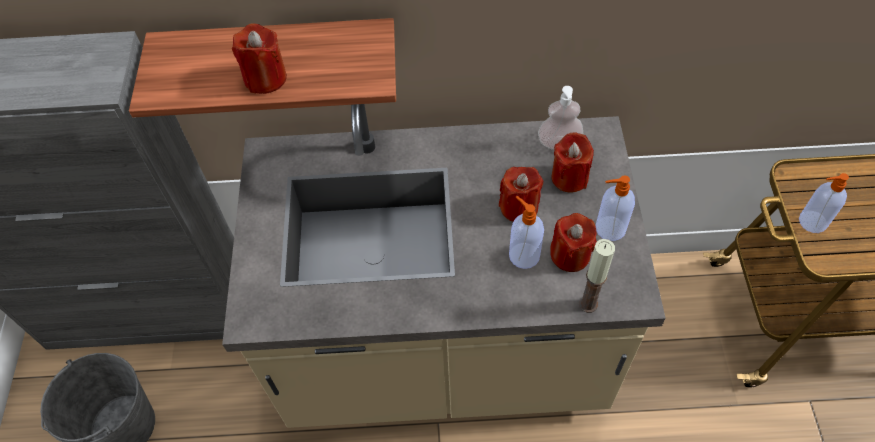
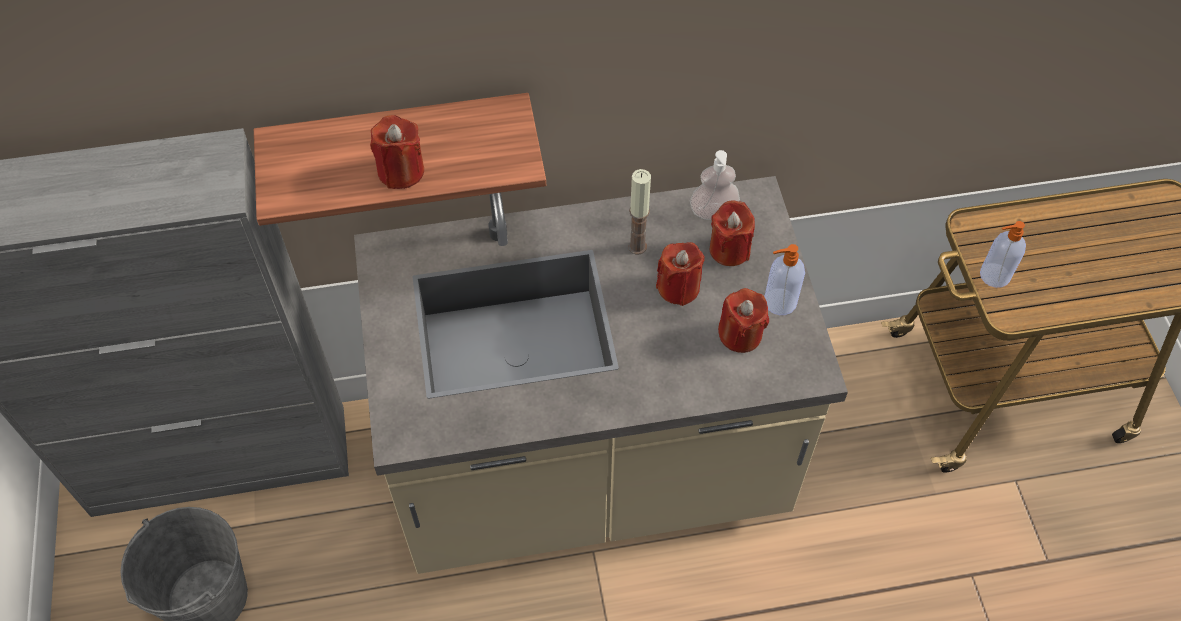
camera: 10 degrees left, 0 degrees up
(523, 255) = (690, 339): soap dispenser -> none
(588, 304) = (765, 384): candle -> candle (637, 246)

